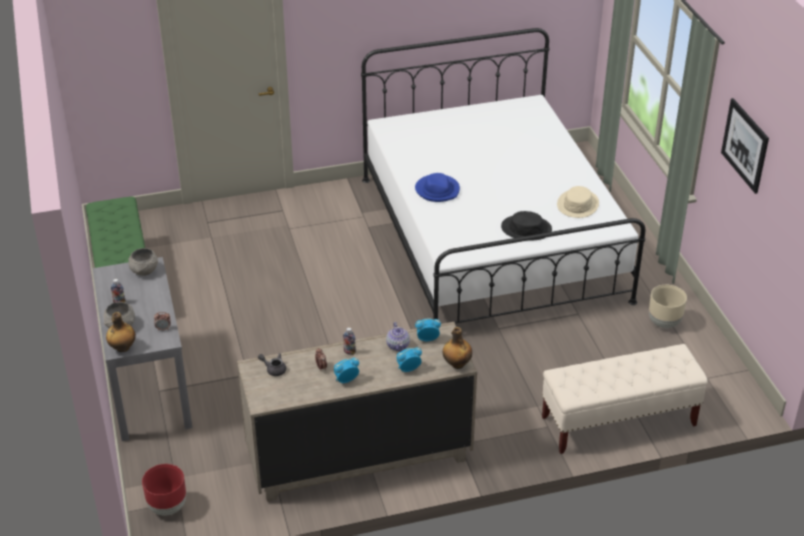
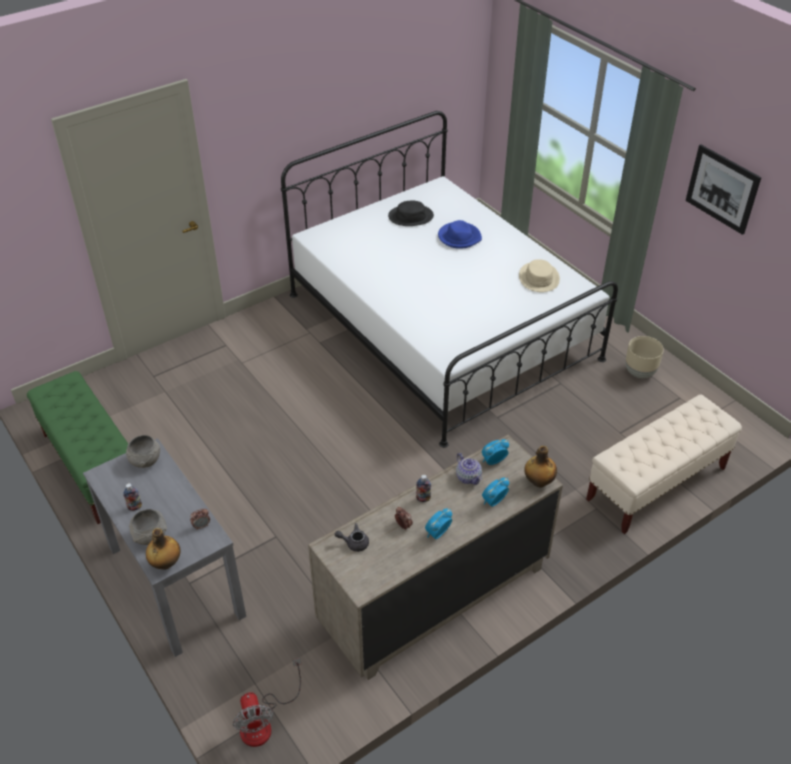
camera: 20 degrees left, 5 degrees up
(168, 506) = (263, 721): red planter -> fan
(437, 190) = (400, 293): blue hat -> blue hat (459, 237)
(526, 228) = (506, 314): black hat -> black hat (410, 216)

